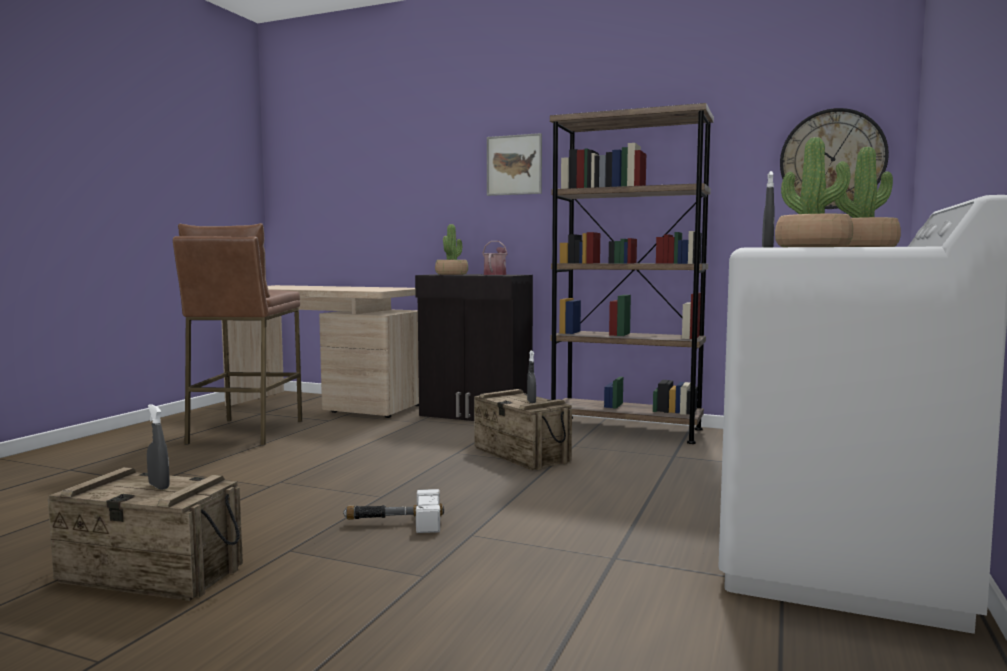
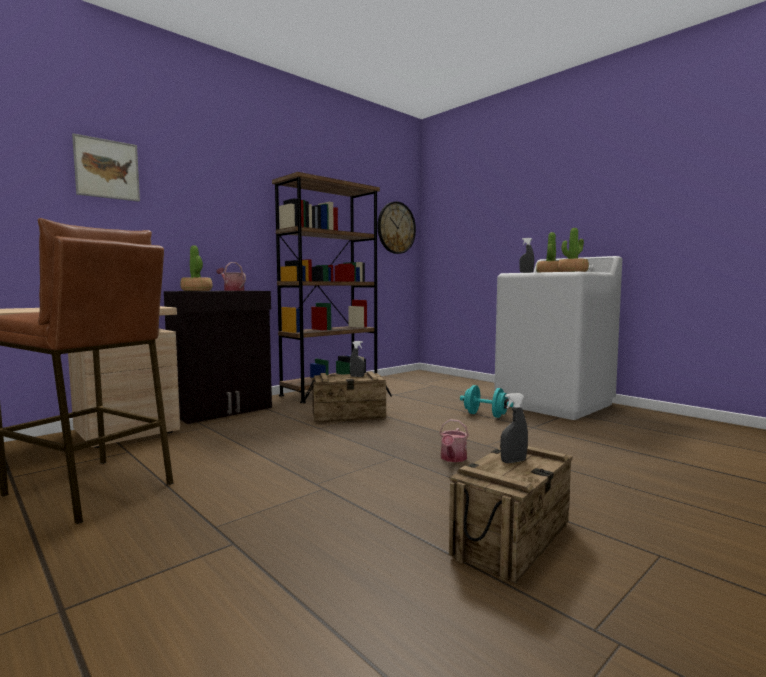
camera: 65 degrees left, 0 degrees up
(394, 522) = (452, 459): hammer -> watering can
(514, 165) = (226, 200): picture -> picture (107, 169)
(641, 519) = (485, 415): none -> turquoise dumbbell

